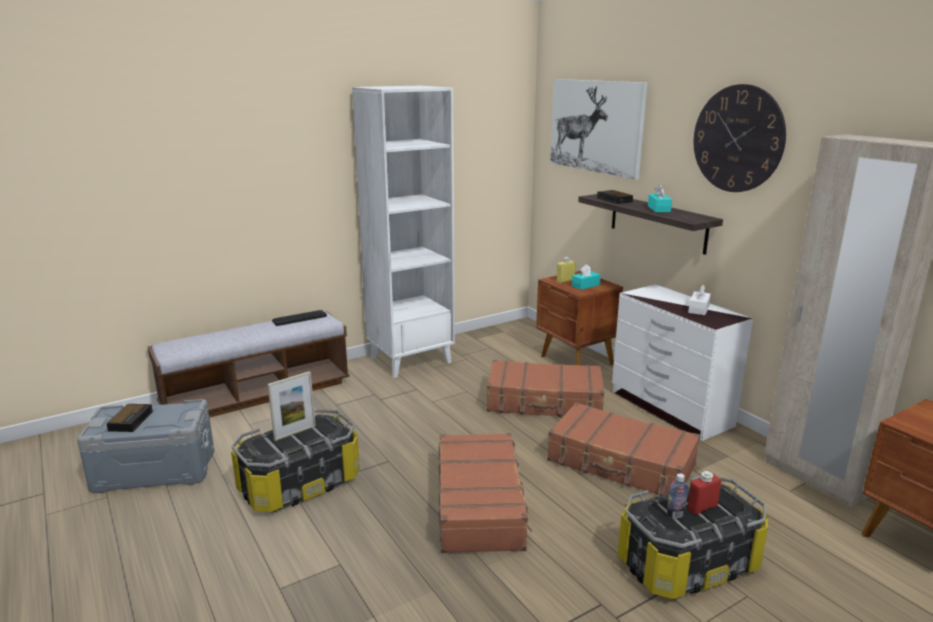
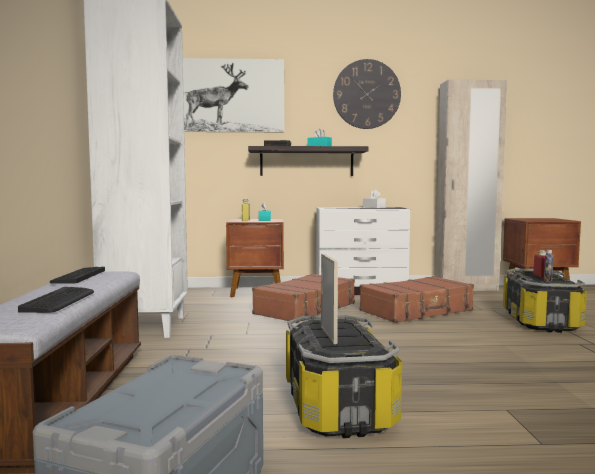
camera: 60 degrees left, 15 degrees down
(131, 420) = (149, 406): alarm clock -> none
(223, 341) = (59, 301): none -> keyboard
(480, 503) = (438, 349): brown suitcase -> none

